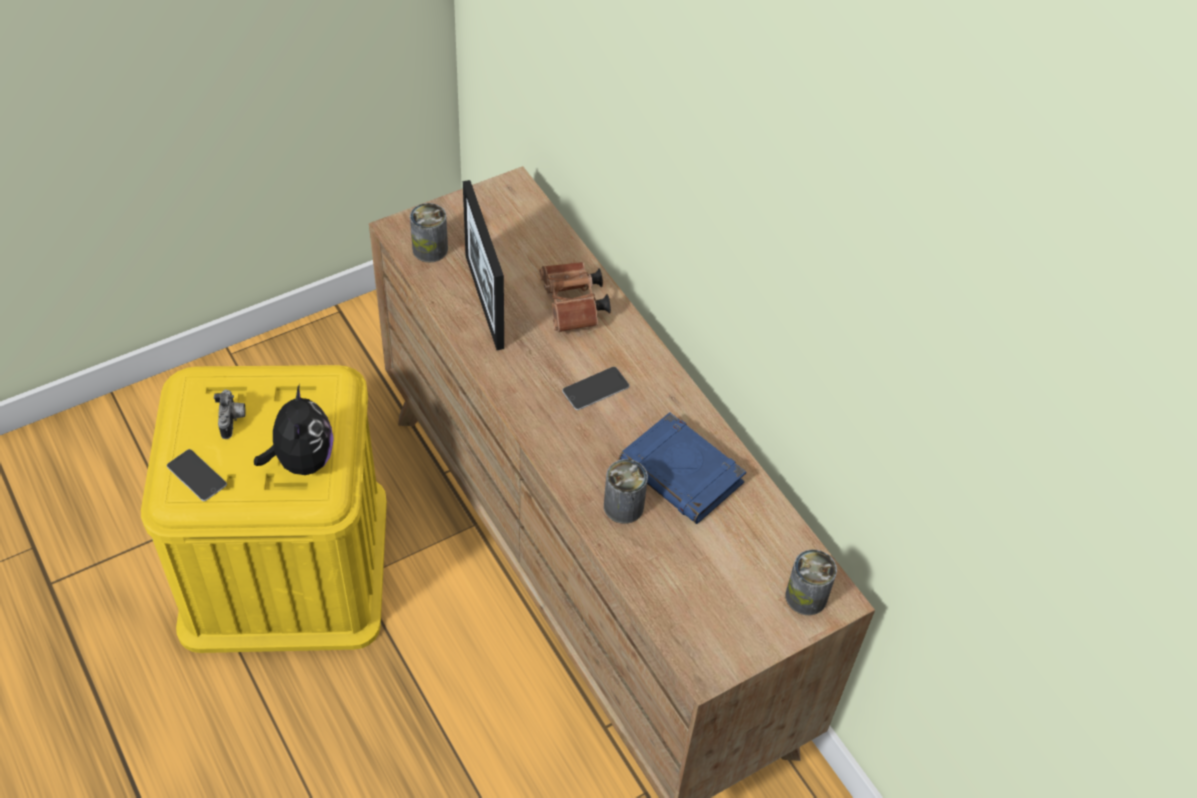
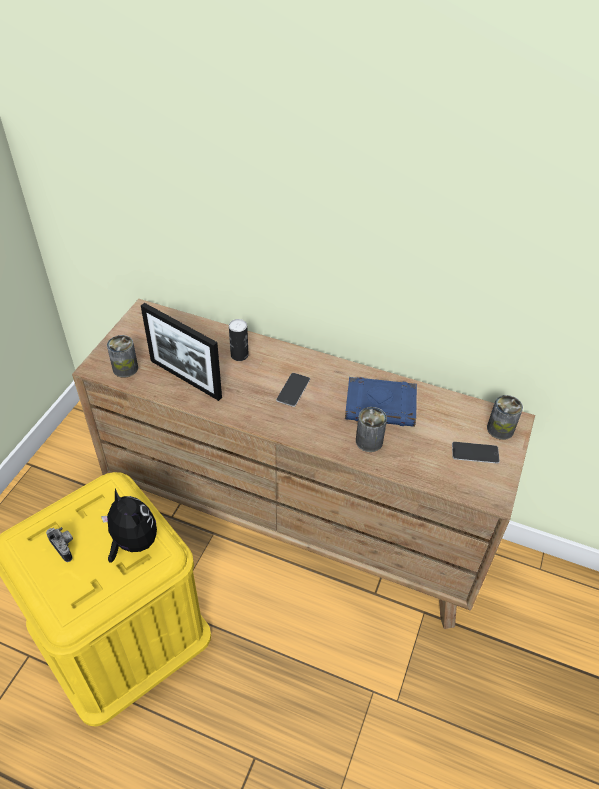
camera: 35 degrees left, 5 degrees down
(196, 475) = (69, 596): phone -> phone (475, 452)
(573, 307) = (239, 355): brown binoculars -> can

